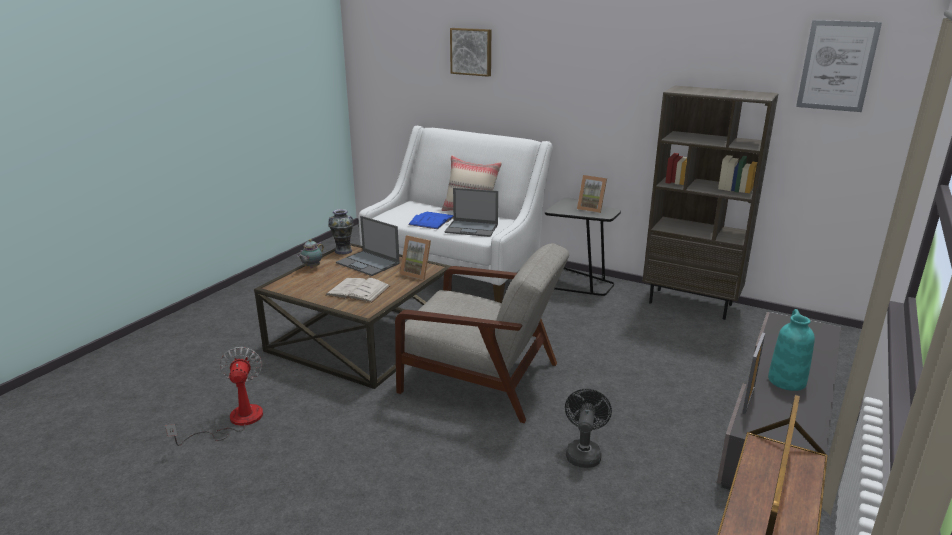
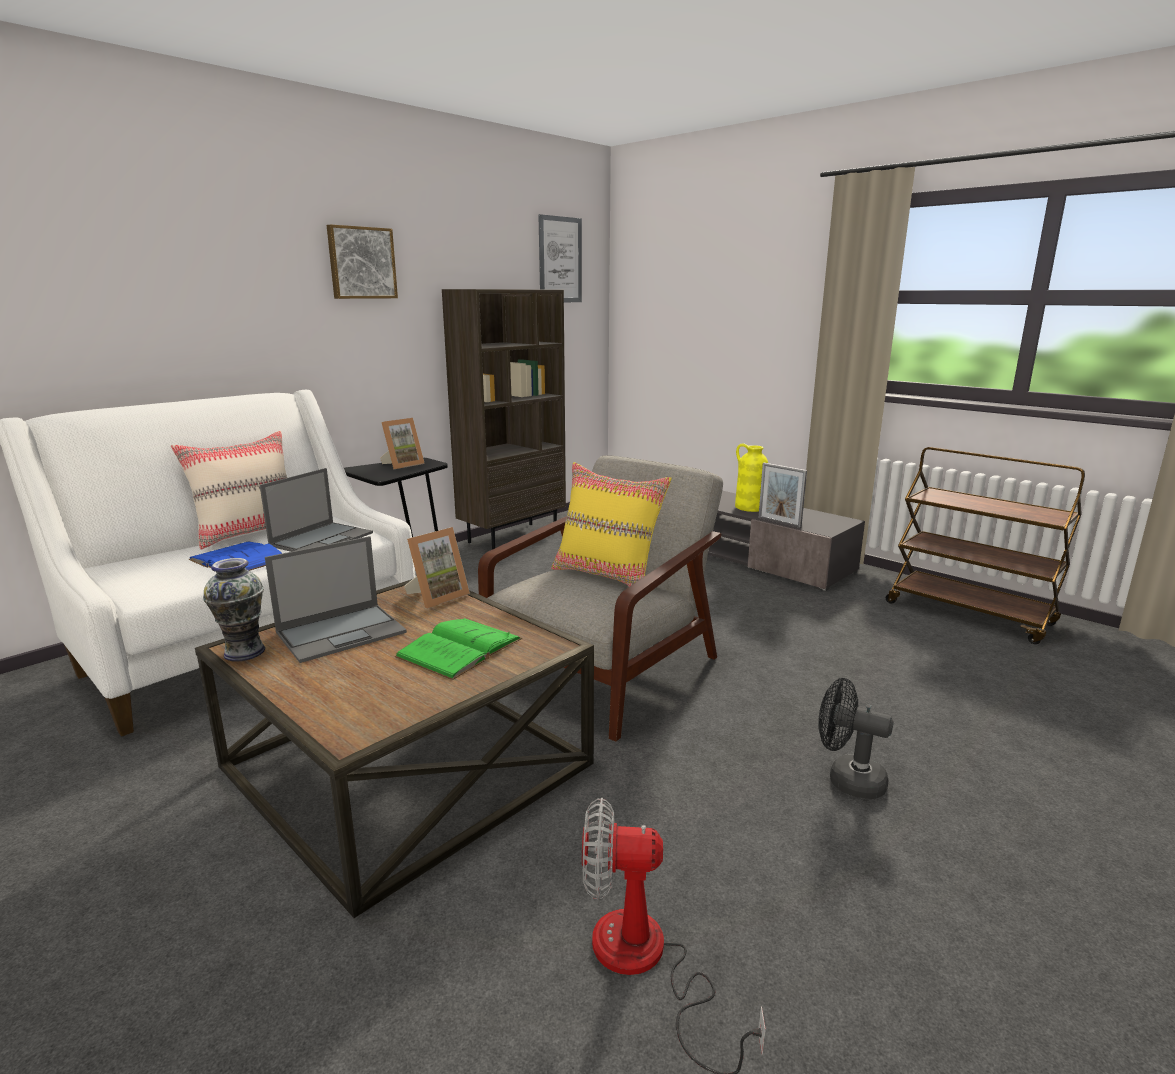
camera: 75 degrees left, 5 degrees down
(312, 267) = (290, 689): teapot -> none
(358, 290) = (459, 648): white book -> green book
(471, 51) = (109, 252): picture -> picture (361, 263)
(479, 315) = (607, 576): none -> yellow pillow
(583, 452) = (774, 636): black fan -> black fan (847, 779)
(786, 380) = (750, 507): turquoise vase -> yellow vase

